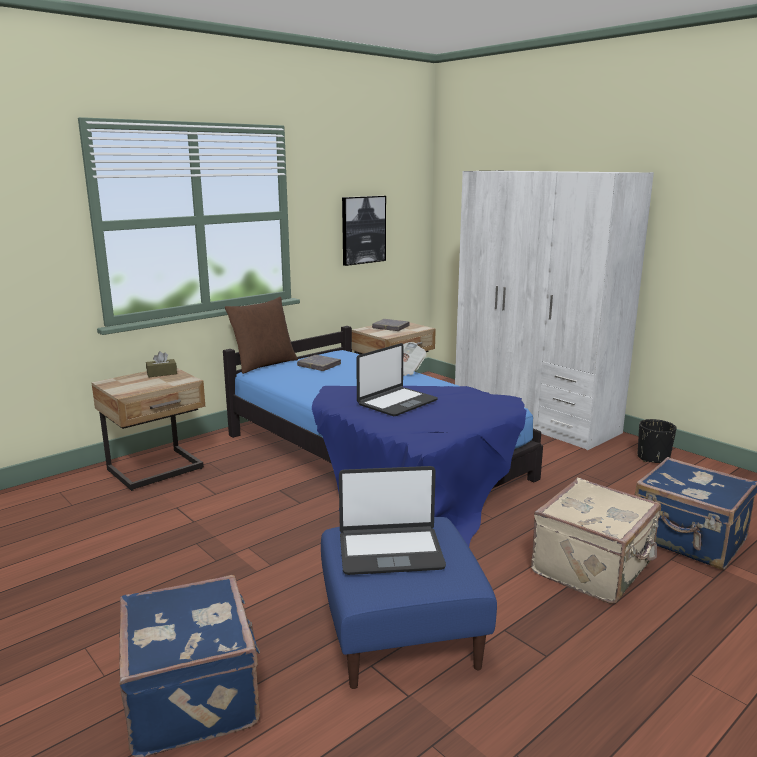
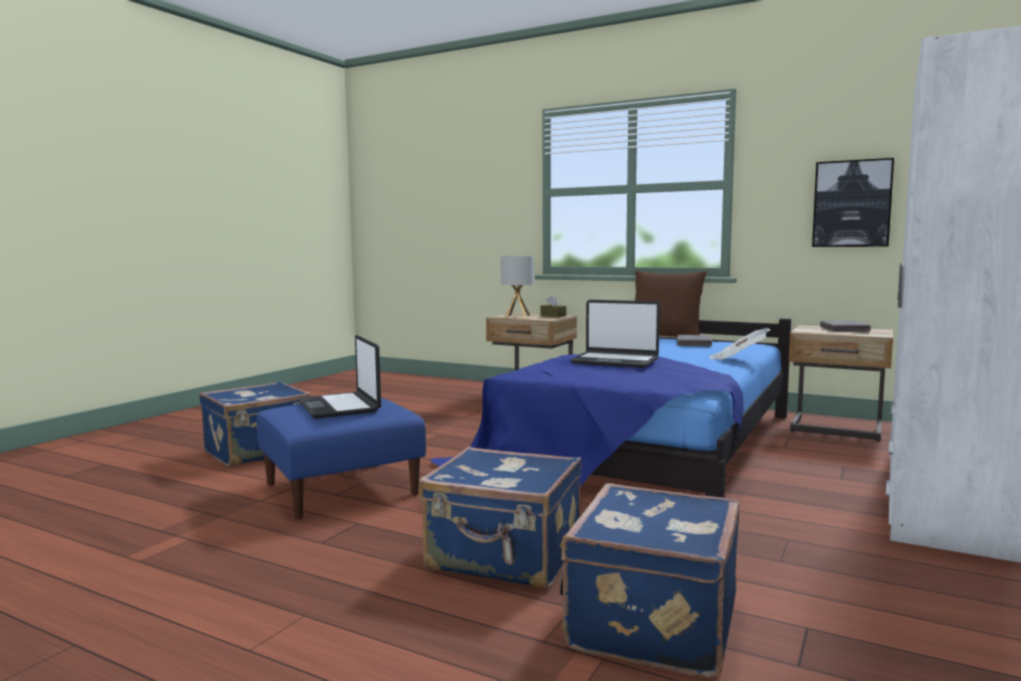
camera: 70 degrees right, 10 degrees down
(137, 386) = (517, 316): none -> table lamp
(594, 568) = (505, 557): beige suitcase -> blue suitcase
(653, 458) = (964, 595): black planter -> none

